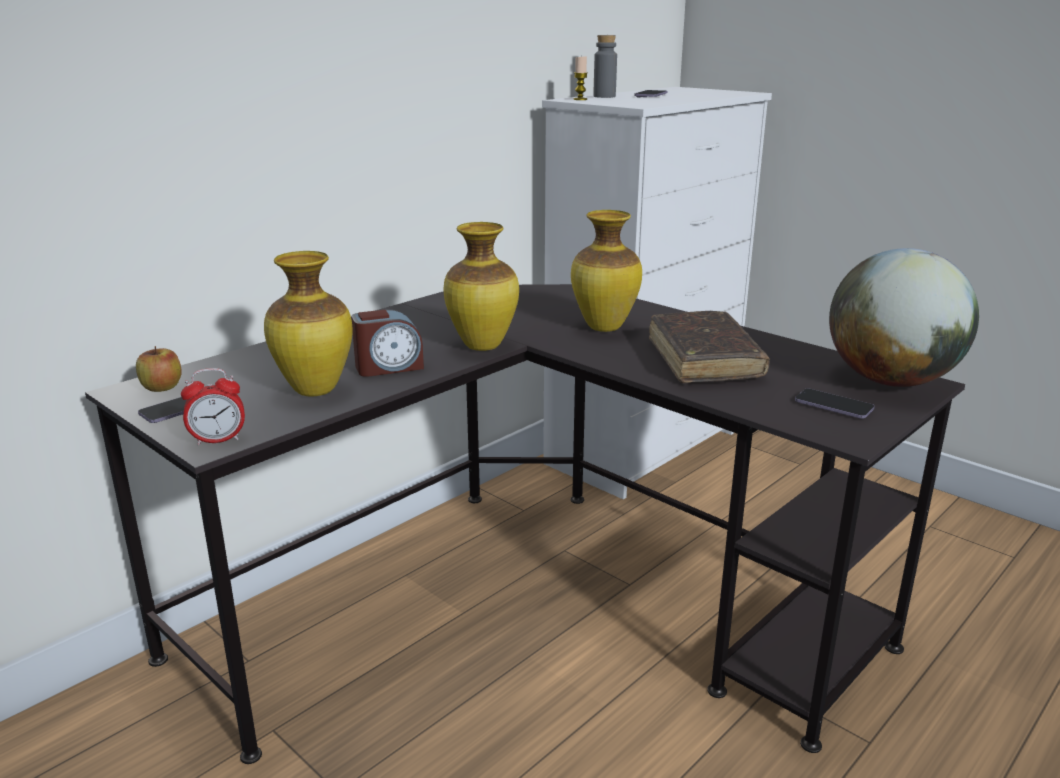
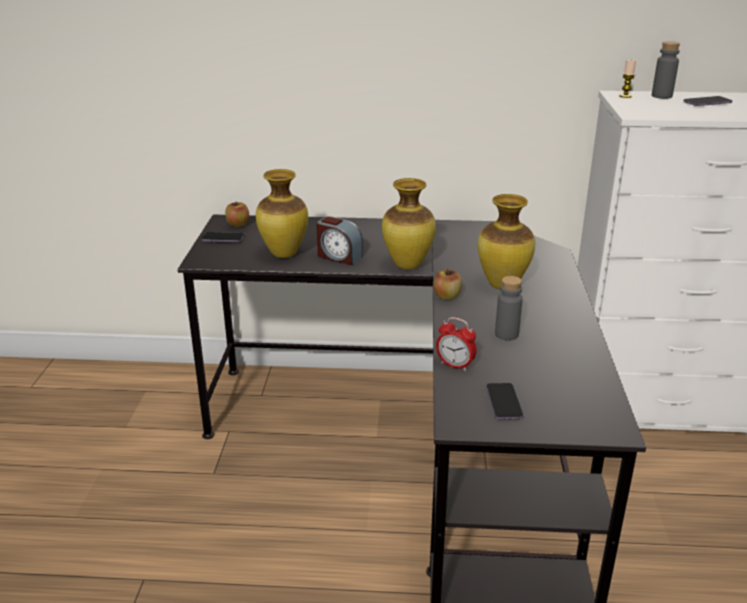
camera: 50 degrees right, 5 degrees up
(218, 440) = (206, 260): alarm clock -> alarm clock (455, 365)
(584, 355) = (447, 296): none -> apple
(704, 360) = (506, 334): brown book -> grey bottle
(891, 381) = (592, 413): globe -> none

